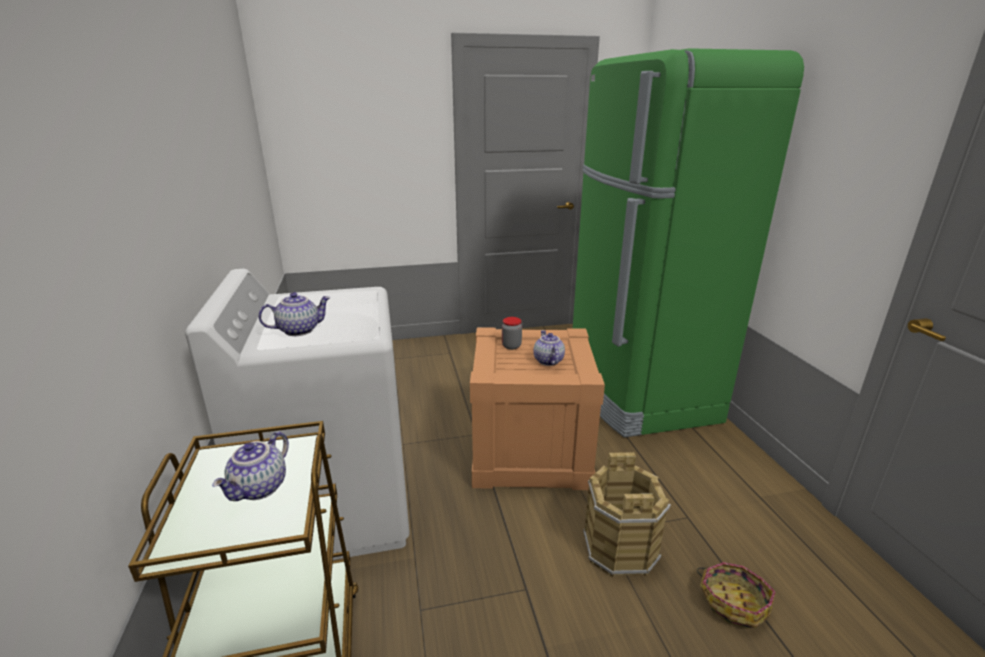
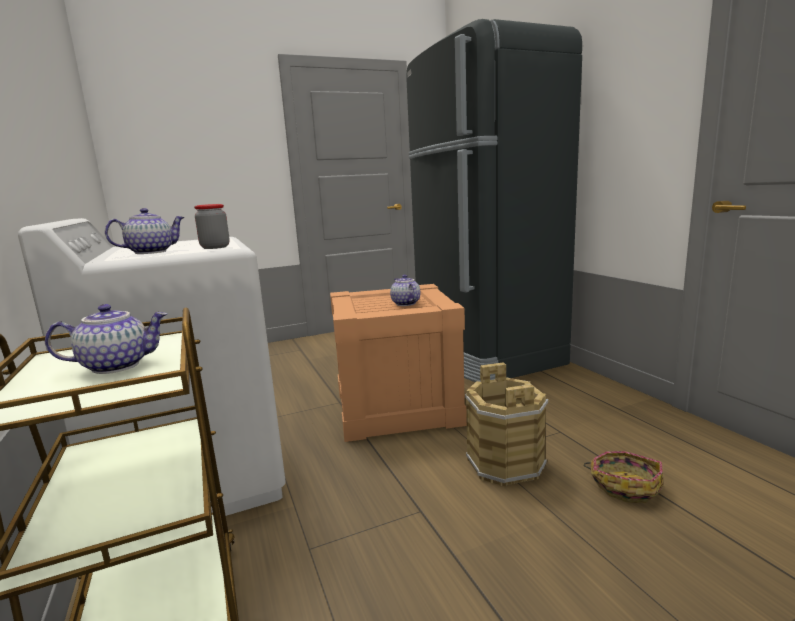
camera: 10 degrees left, 10 degrees down
(260, 488) = (117, 365): teapot -> teapot turned 120 degrees counterclockwise
(511, 346) = (367, 300): jar -> jar (215, 247)
(637, 393) = (485, 355): green fridge -> black fridge

